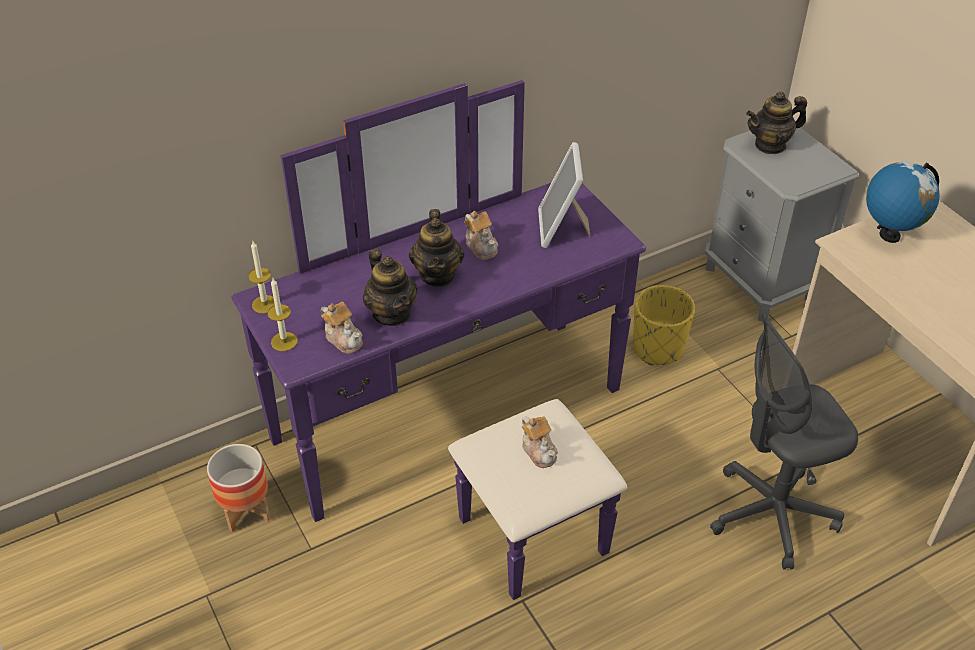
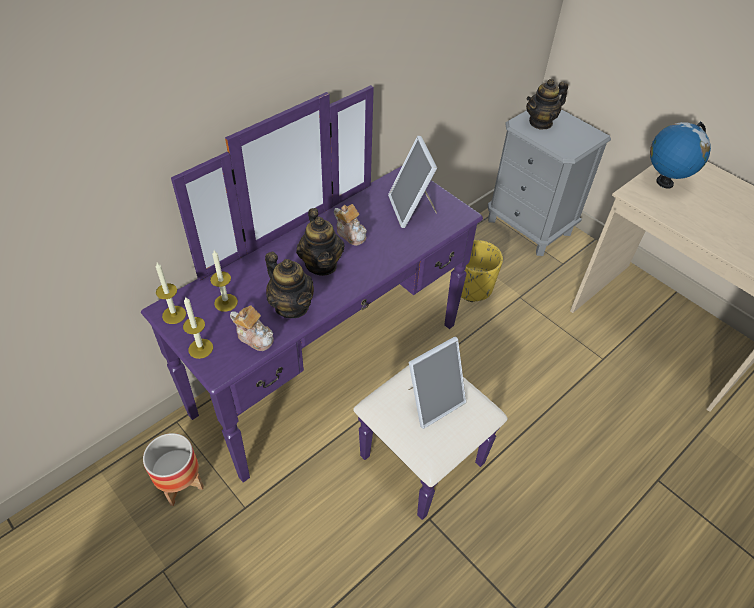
camera: 15 degrees left, 5 degrees up
(322, 300) = (226, 302): none -> candle
(539, 451) = (432, 401): teapot -> picture frame
(771, 514) = (593, 407): grey office chair -> none

